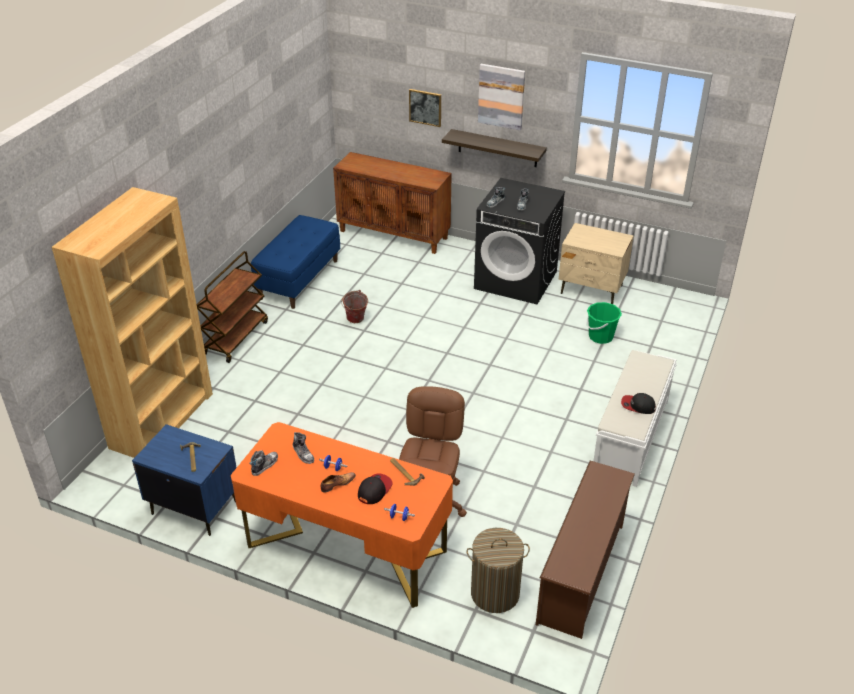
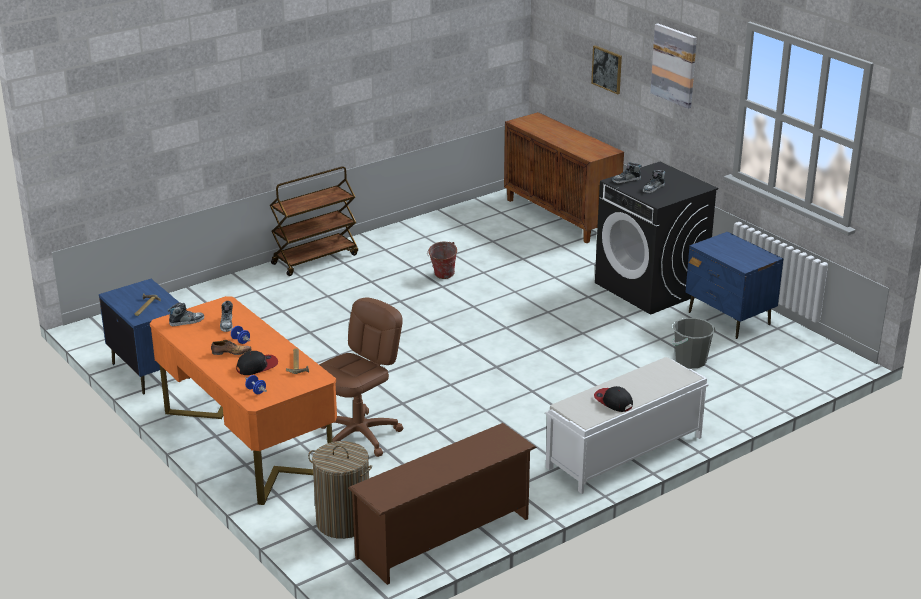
camera: 30 degrees right, 10 degrees down
(162, 420) = (188, 301): brown bookcase -> none
(299, 279) = (423, 229): blue bench -> none
(497, 148) = (668, 128): shelf -> none
(592, 290) = (729, 319): beige nightstand -> blue nightstand
(600, 336) = (690, 361): green bucket -> grey bucket

